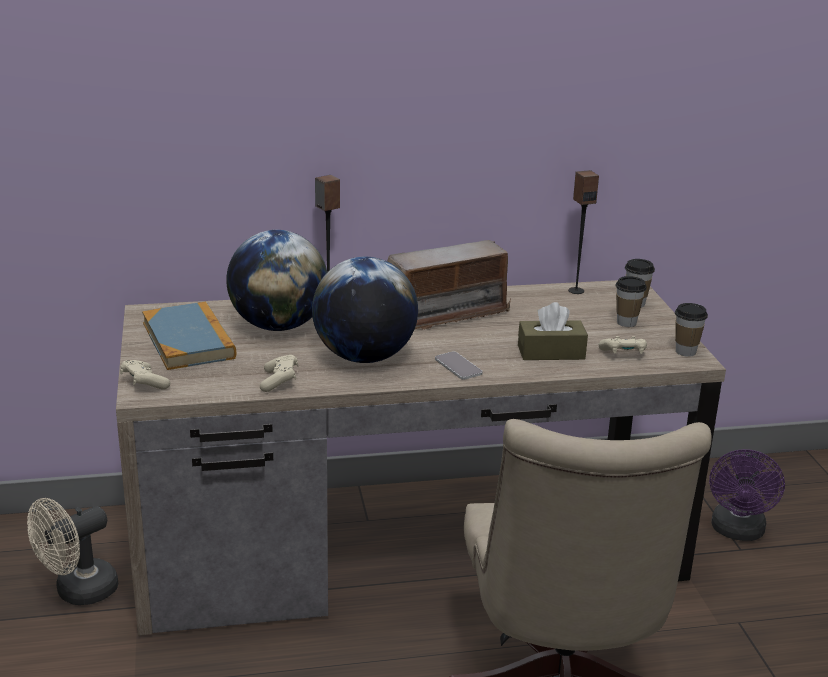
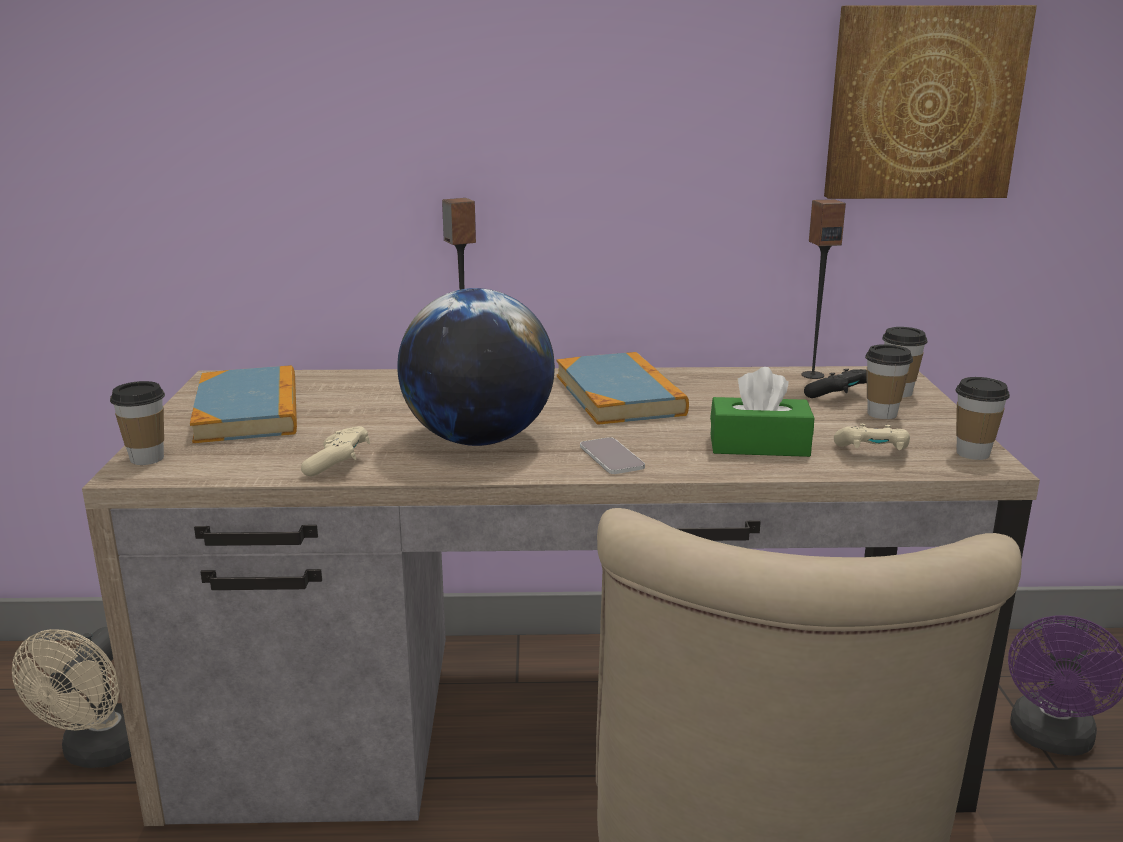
camera: 10 degrees right, 5 degrees down
(78, 592) = (99, 753): beige fan -> beige fan turned 45 degrees counterclockwise
(144, 384) = (147, 458): beige game controller -> cup
(278, 326) = (380, 399): globe -> none
(446, 314) = (619, 394): radio -> book
(551, 352) = (759, 445): brown tissue box -> green tissue box
(596, 309) = (838, 396): none -> black game controller
(649, 101) = (923, 103): none -> picture

